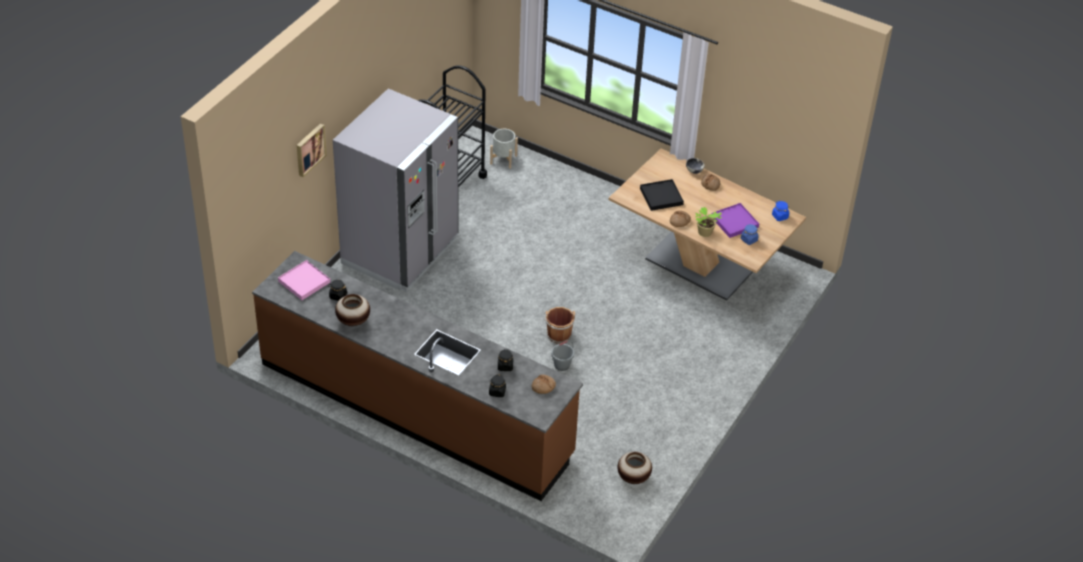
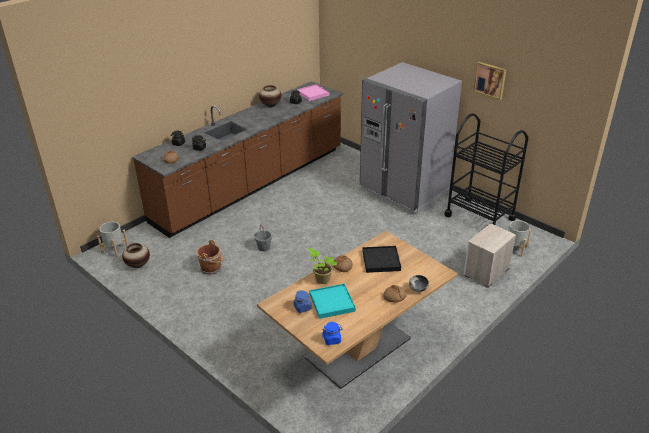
camera: 105 degrees right, 10 degrees down
(309, 149) = (387, 51): picture -> picture (490, 80)
(552, 181) = (485, 272): none -> nightstand
(558, 334) = (297, 250): brown bucket -> brown bucket (212, 268)
(610, 513) = (115, 249): none -> grey planter
(734, 222) = (332, 303): purple tray -> turquoise tray

